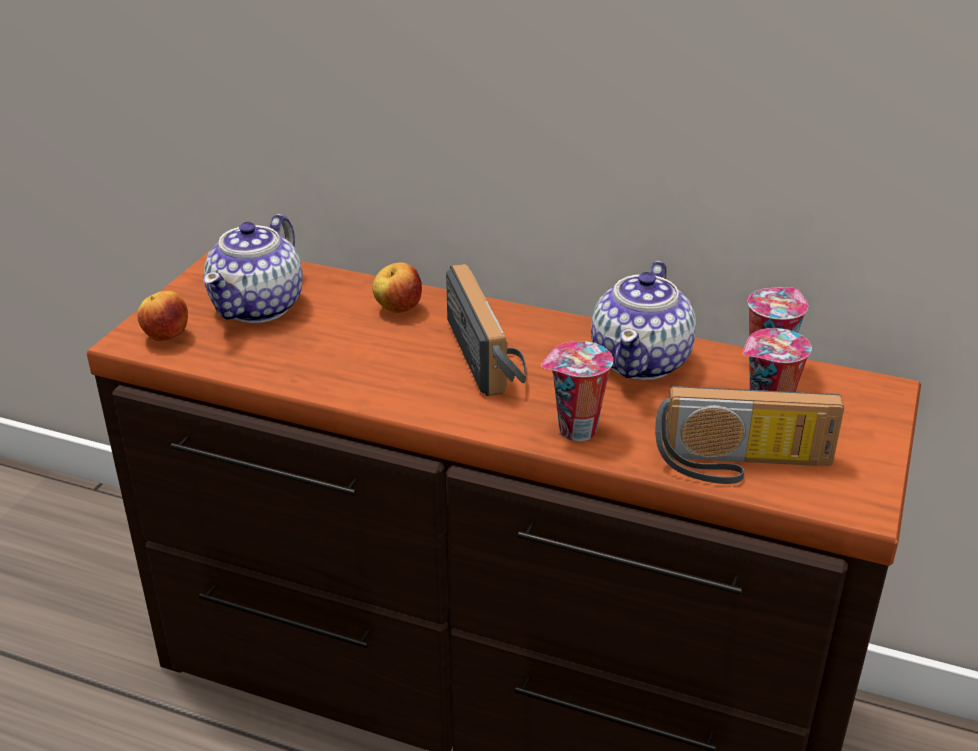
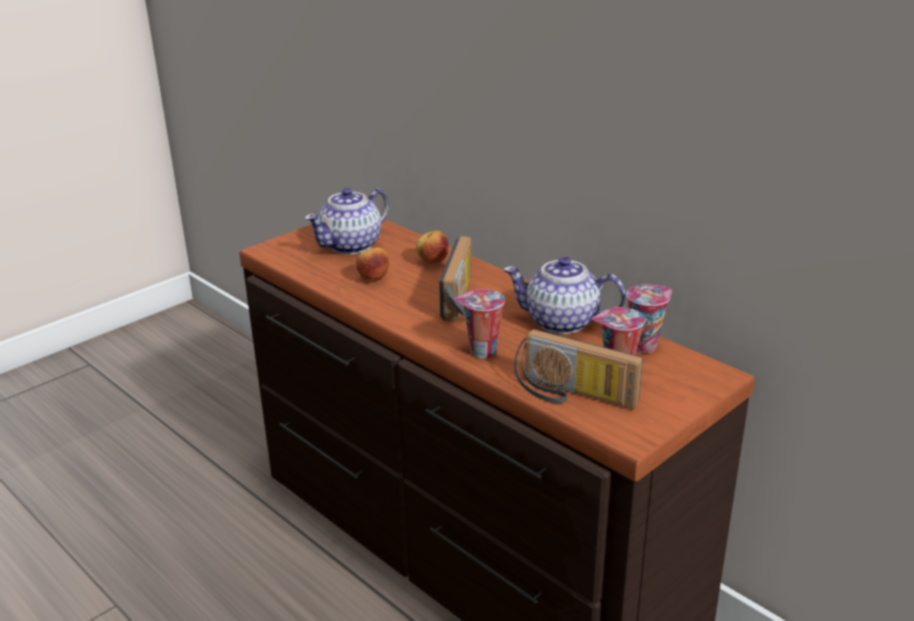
camera: 25 degrees right, 5 degrees down
(166, 337) = (286, 252): apple -> apple (373, 279)
(642, 361) = (562, 322): teapot -> teapot turned 60 degrees clockwise

